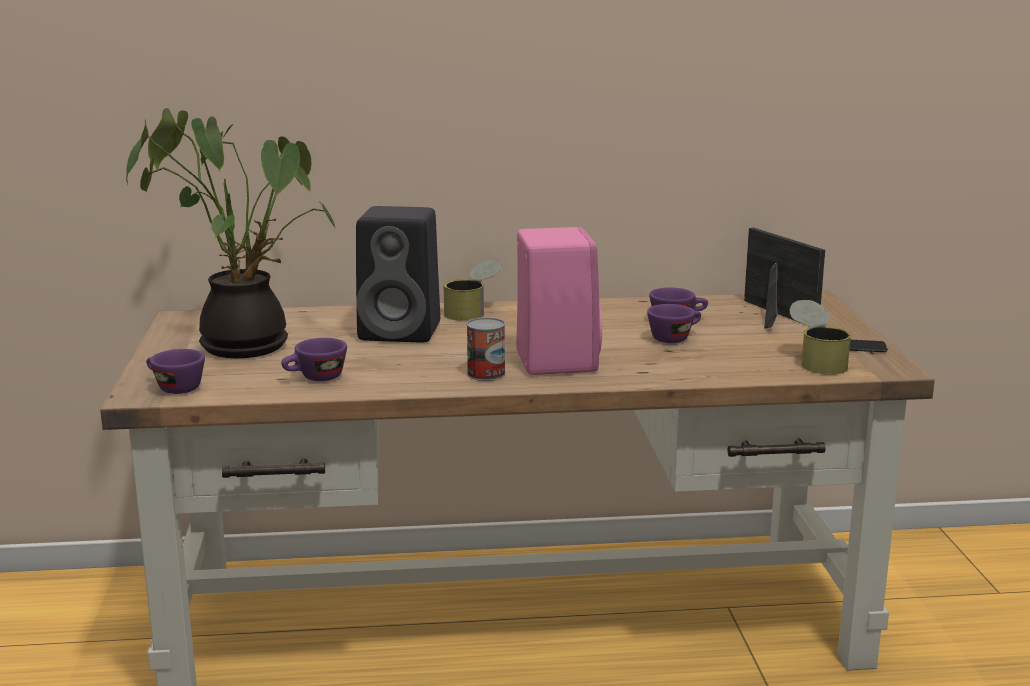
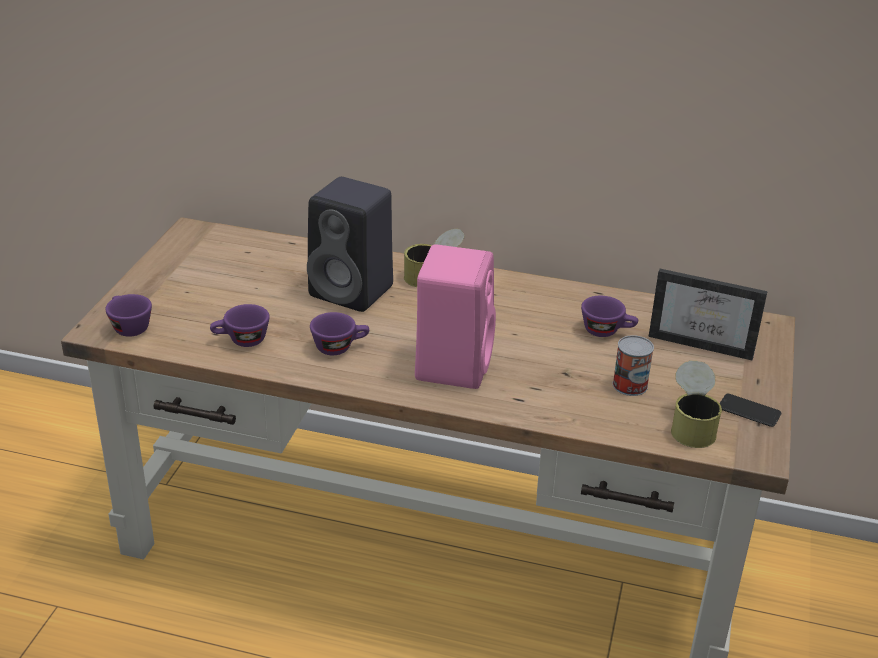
camera: 20 degrees right, 15 degrees up
(247, 343) = (219, 279): potted plant -> none
(486, 374) = (382, 368): can -> can (630, 385)
(674, 338) = (585, 356): purple cup -> purple cup (340, 347)
(770, 315) = (704, 342): picture frame -> picture frame turned 120 degrees clockwise

